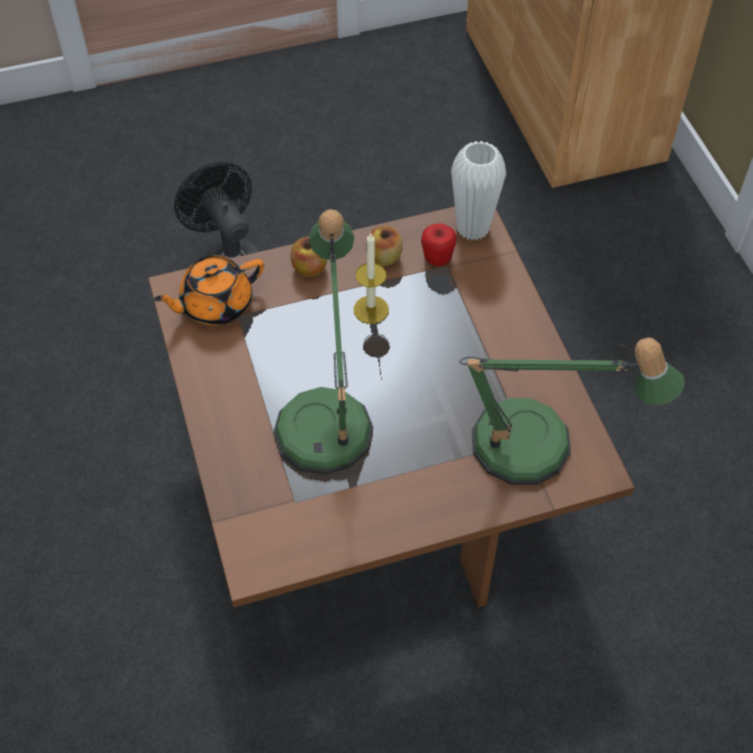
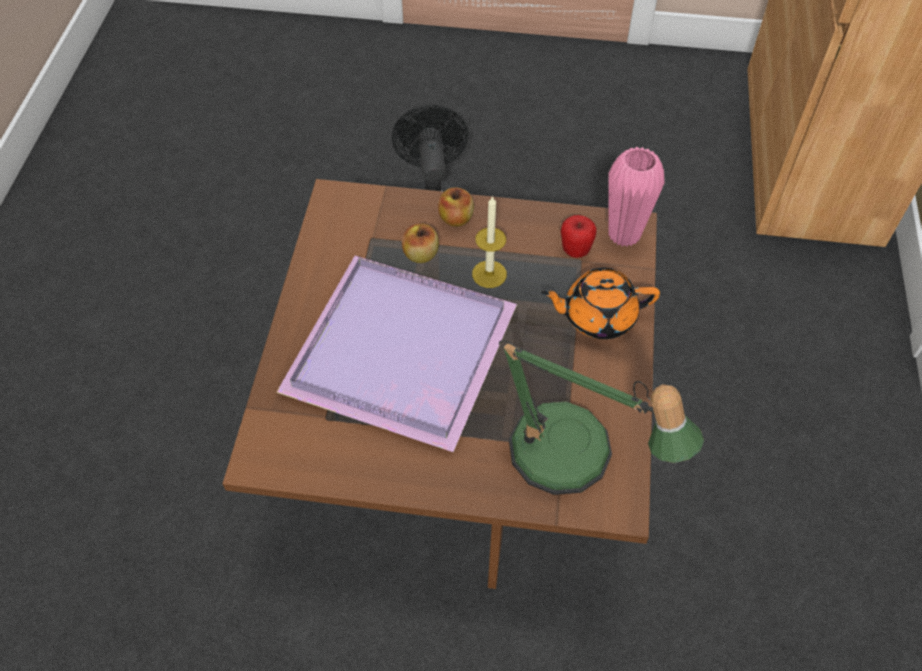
camera: 25 degrees right, 0 degrees up
(215, 304) = (357, 221): orange teapot -> orange teapot (597, 316)
(326, 416) = (396, 353): table lamp -> purple tray
(384, 257) = (527, 232): apple -> apple (420, 254)
(472, 228) = (624, 234): white vase -> pink vase

